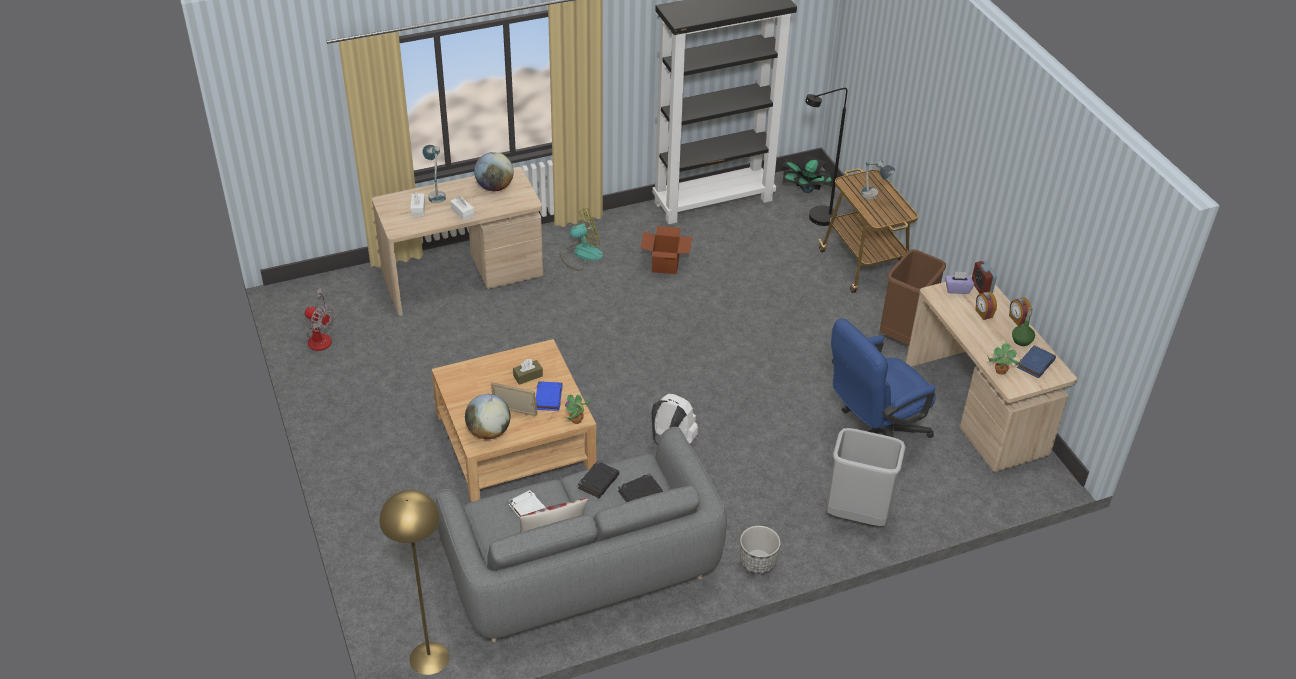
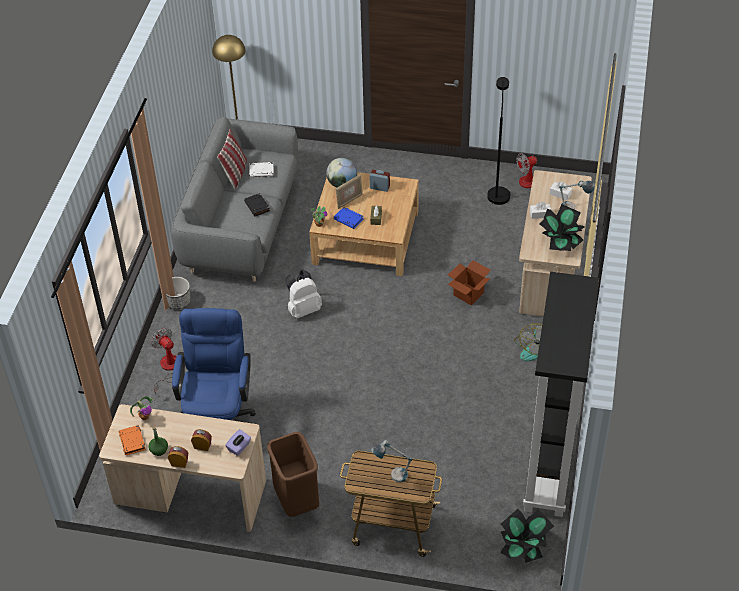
camera: 125 degrees right, 5 degrees up
(494, 187) = (560, 242): globe -> potted plant
(640, 492) = (233, 220): black book -> none
(665, 265) = (486, 393): cardboard box -> cardboard box (468, 294)
(816, 220) = (475, 528): black floor lamp -> black floor lamp (497, 192)
(857, 514) = (167, 369): grey trash can -> fan
(981, 288) = (228, 464): alarm clock -> alarm clock (379, 187)
(1035, 363) = (132, 442): blue book -> orange book

